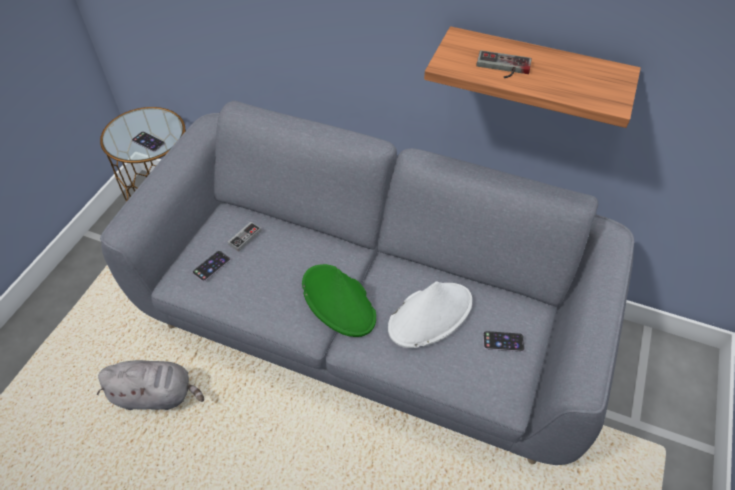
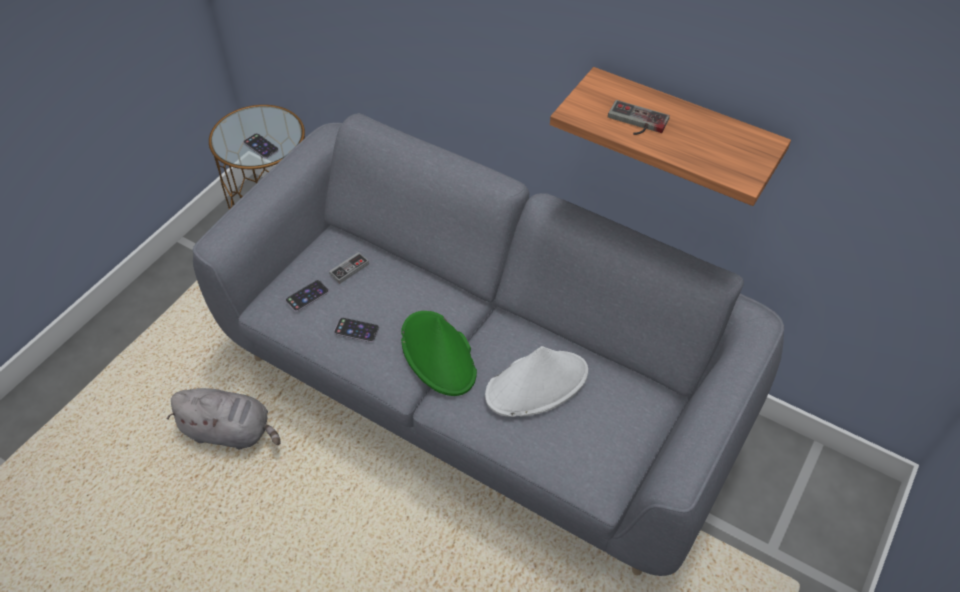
camera: 10 degrees right, 0 degrees up
(503, 341) = (612, 425): phone -> phone (356, 330)

